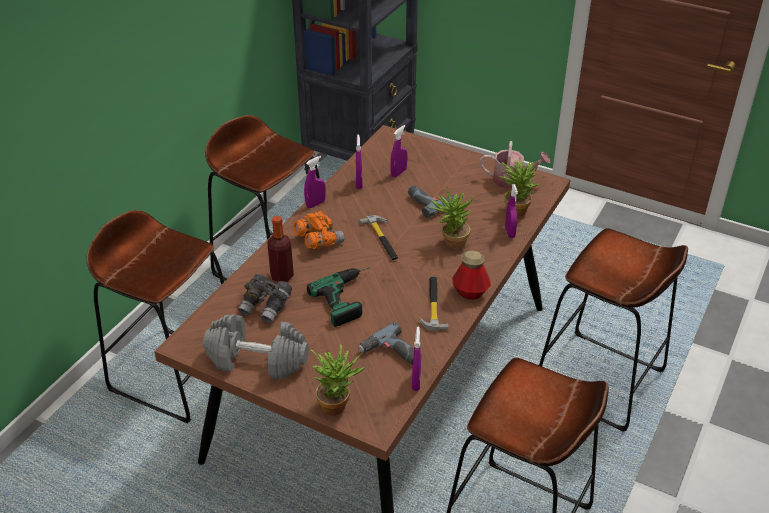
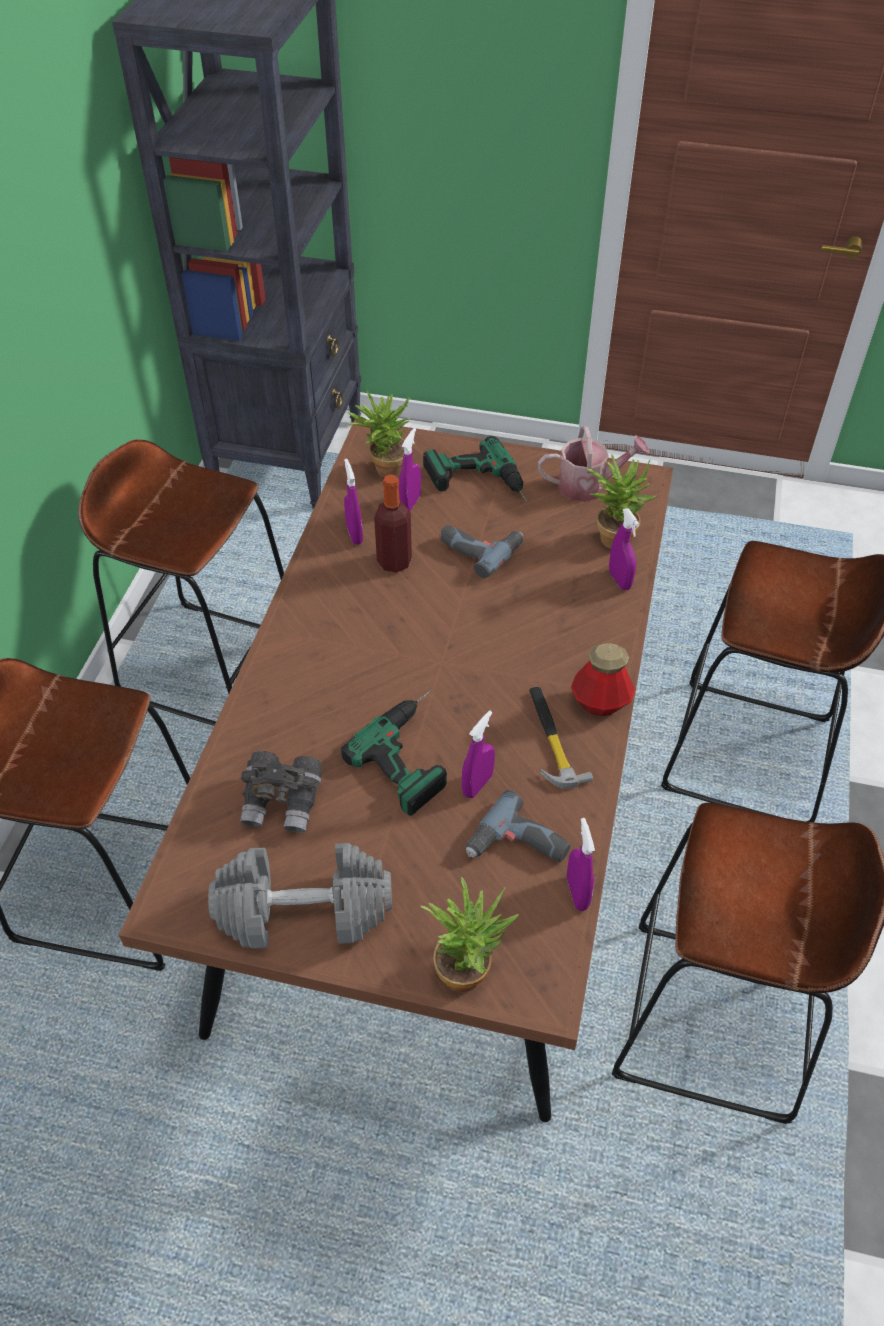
camera: 15 degrees left, 10 degrees up
(282, 276) = (289, 736): bottle -> bottle (394, 562)
(315, 204) = (297, 586): purple spray bottle -> purple spray bottle (477, 785)
(318, 241) = (326, 655): orange binoculars -> none
(382, 239) = (428, 632): hammer -> none
(444, 170) = (478, 485): none -> power drill
(451, 243) = (537, 618): potted plant -> potted plant (384, 470)

